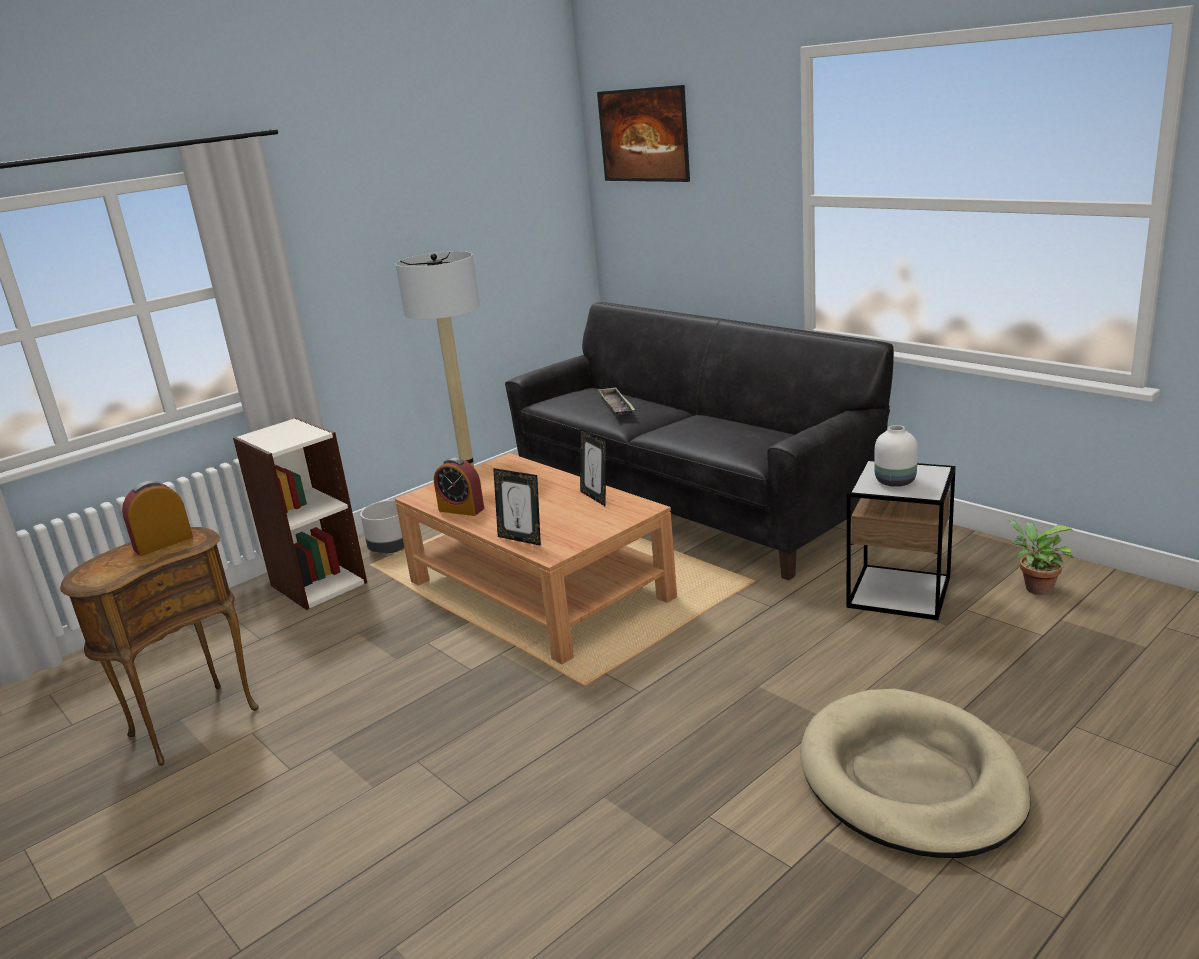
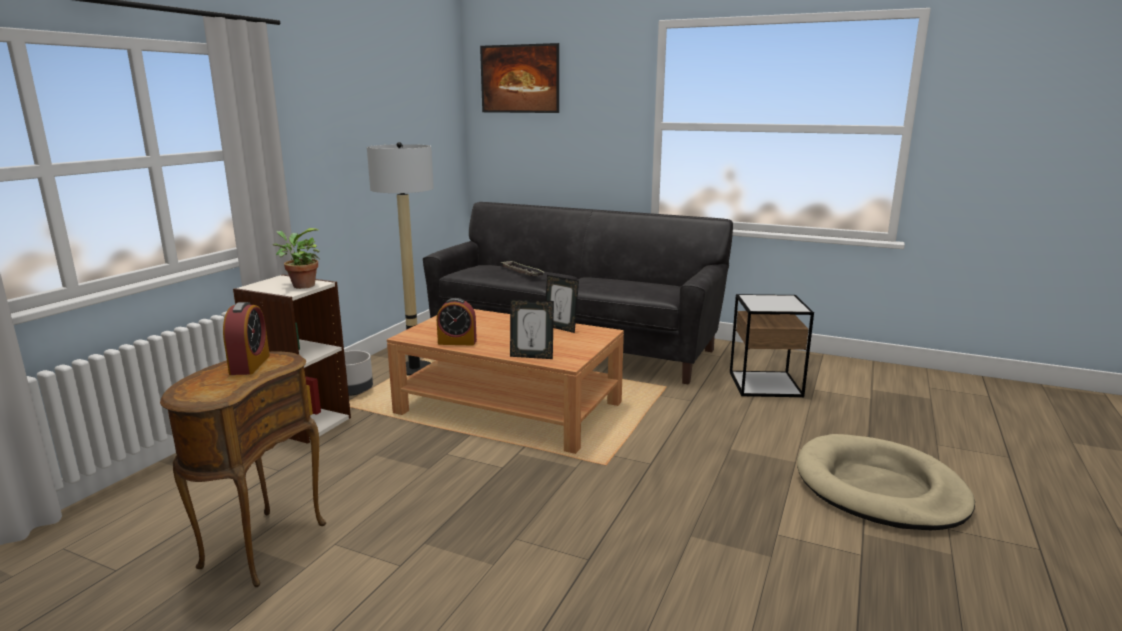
camera: 25 degrees left, 5 degrees down
(163, 543) = (250, 364): alarm clock -> alarm clock turned 150 degrees clockwise
(894, 482) = (770, 304): white vase -> none
(1035, 588) = (841, 374): potted plant -> potted plant (301, 286)

